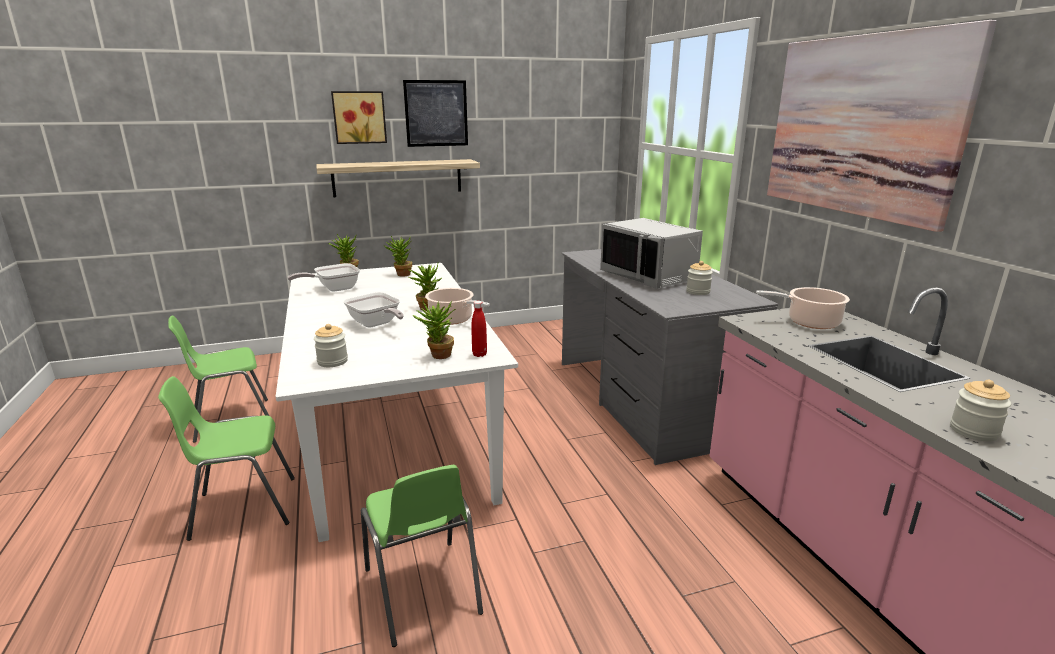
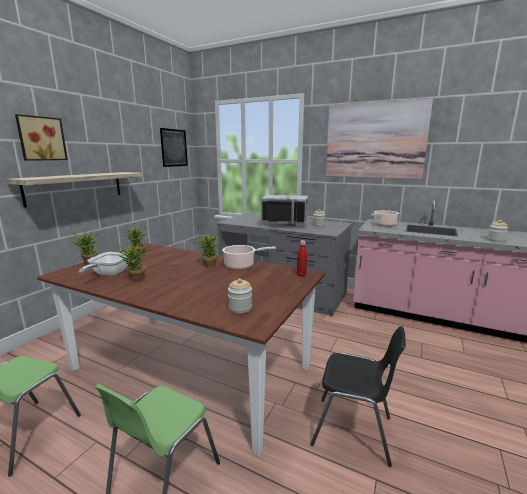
camera: 45 degrees left, 5 degrees down
(376, 324) = (205, 282): frying pan -> none
(393, 434) = (189, 368): white dining table -> brown dining table
(422, 592) = (353, 431): green chair -> black chair
(436, 113) = (99, 138): picture -> picture (174, 148)
(437, 356) = (286, 283): potted plant -> potted plant (136, 280)

